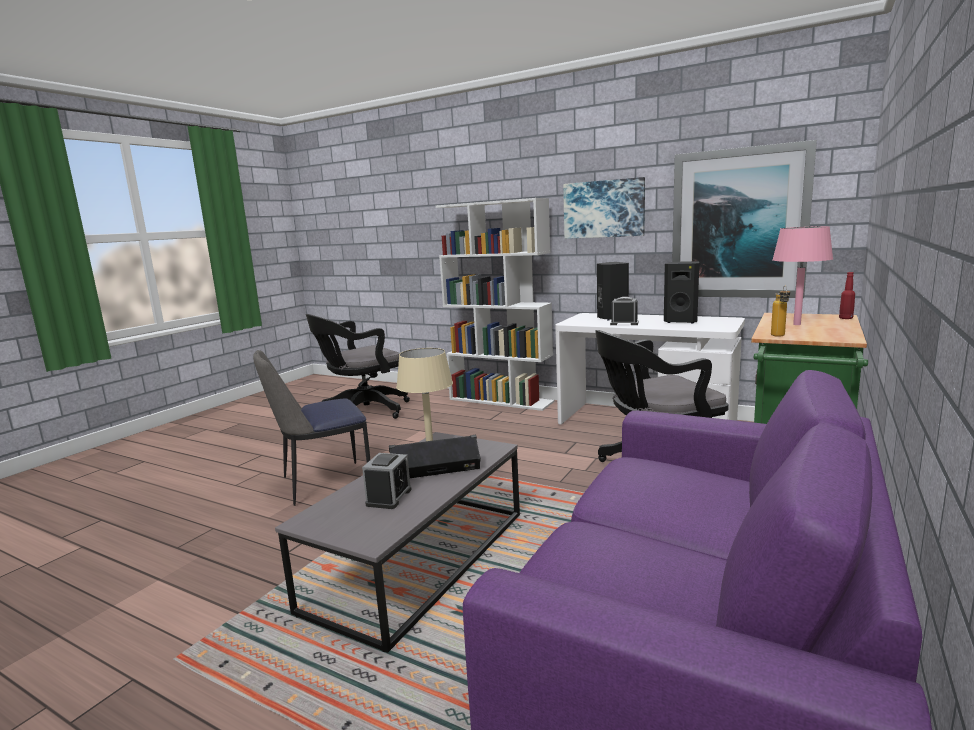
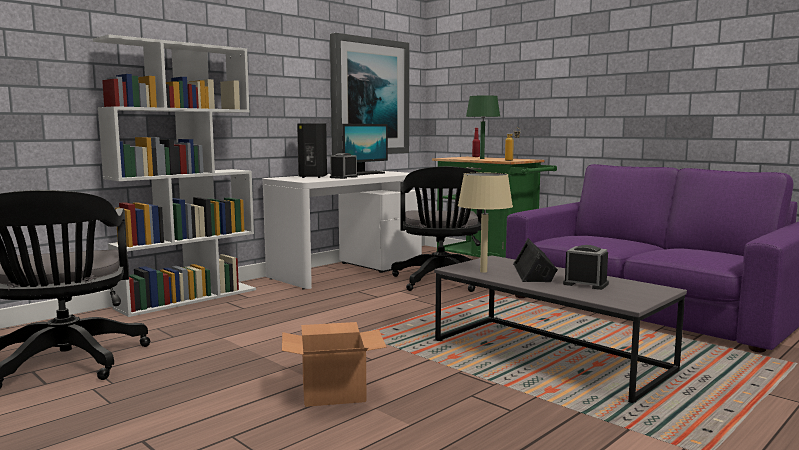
camera: 75 degrees left, 5 degrees down
(323, 483) = (332, 392): chair -> cardboard box
(604, 209) = (276, 71): picture -> none
(681, 321) = (365, 174): black speaker -> monitor
(796, 324) = (482, 158): pink table lamp -> green table lamp

